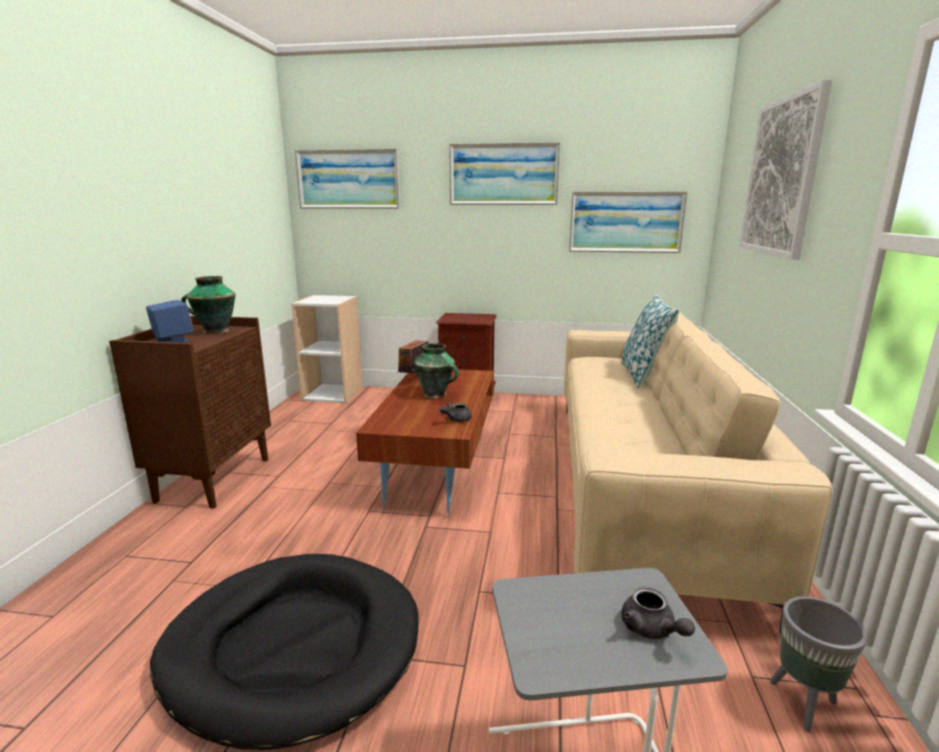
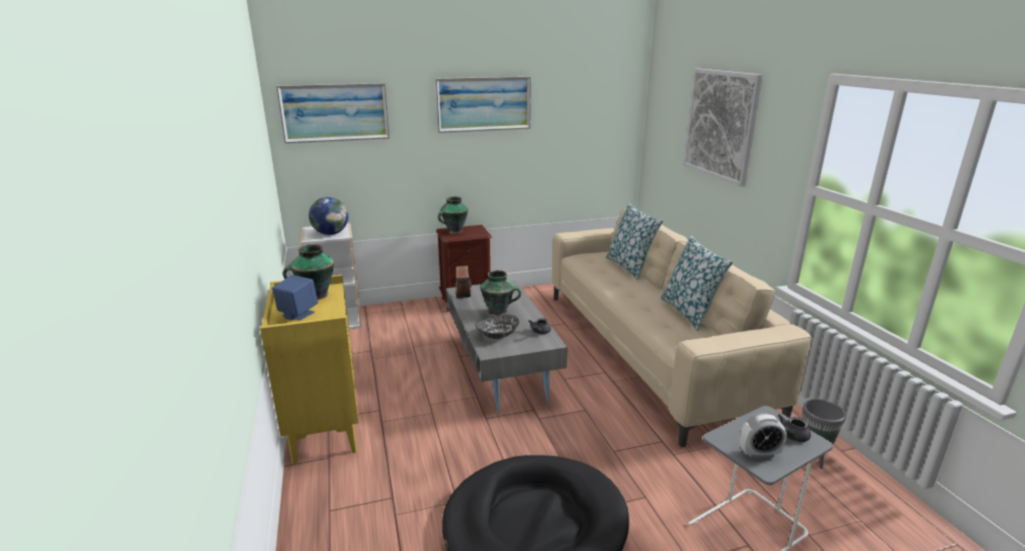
camera: 25 degrees left, 5 degrees up
(215, 479) = (325, 427): brown cabinet -> yellow cabinet
(326, 300) = (331, 233): none -> globe
(405, 414) = (497, 335): none -> bowl
(438, 466) = (501, 369): brown coffee table -> grey coffee table
(457, 316) = (454, 231): none -> vase
(558, 637) = (759, 453): none -> alarm clock
(625, 222) = (582, 139): picture -> none
(652, 630) = (791, 436): grey teapot -> grey teapot turned 105 degrees clockwise
(673, 431) = (689, 312): none -> pillow

